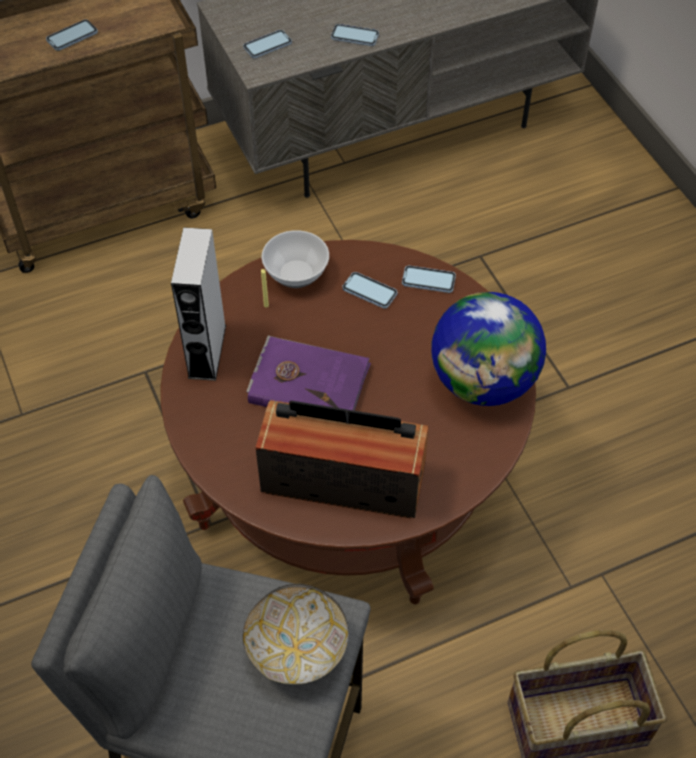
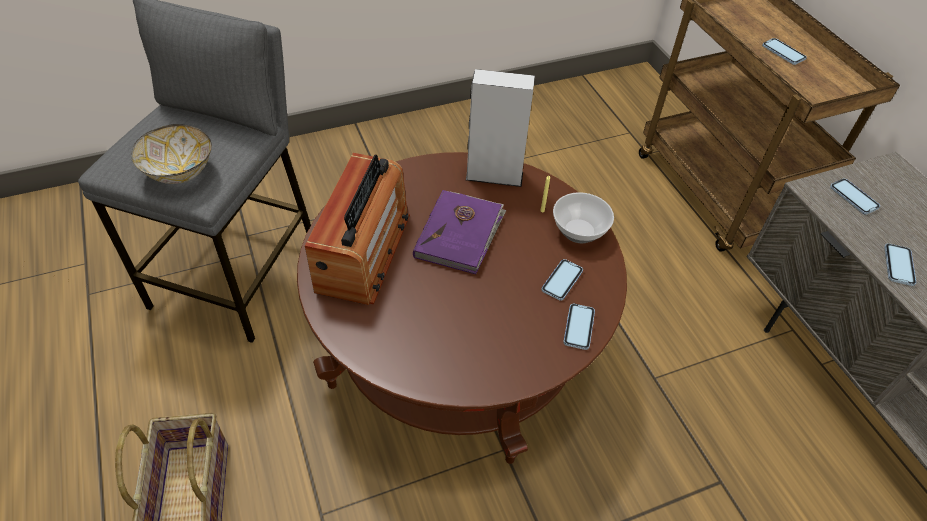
camera: 90 degrees right, 5 degrees down
(483, 382) = (453, 360): globe -> none

